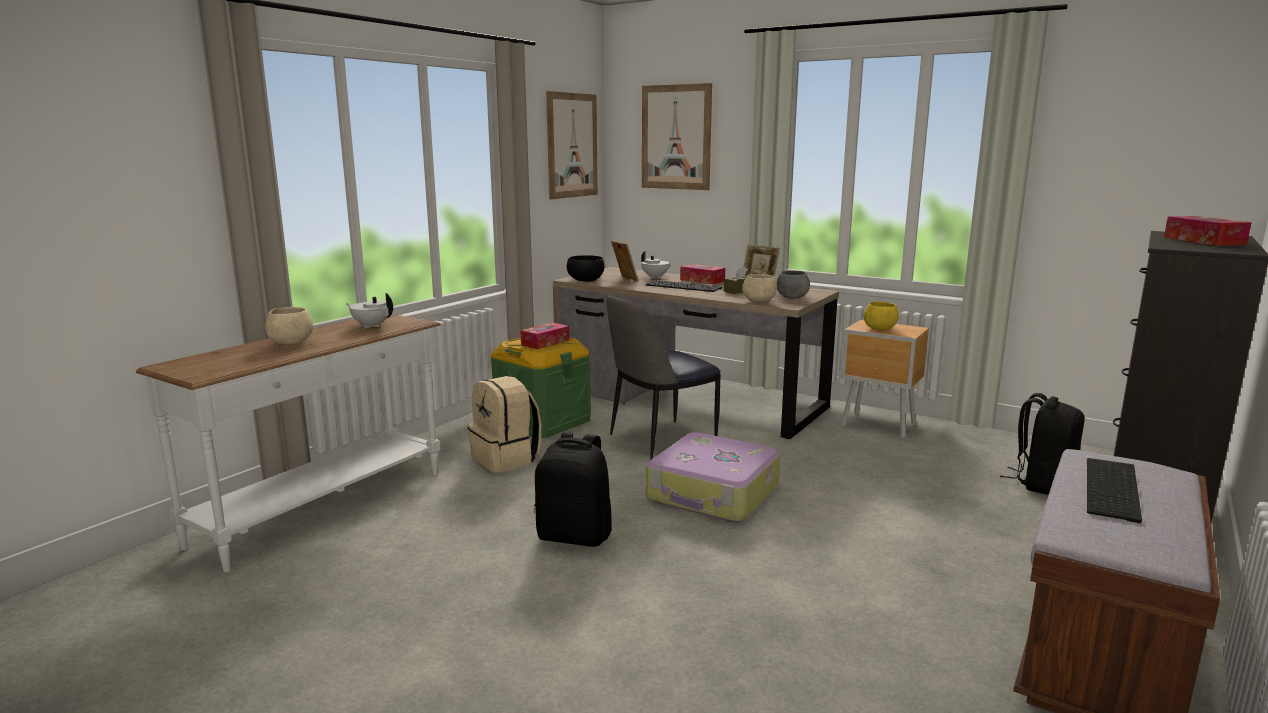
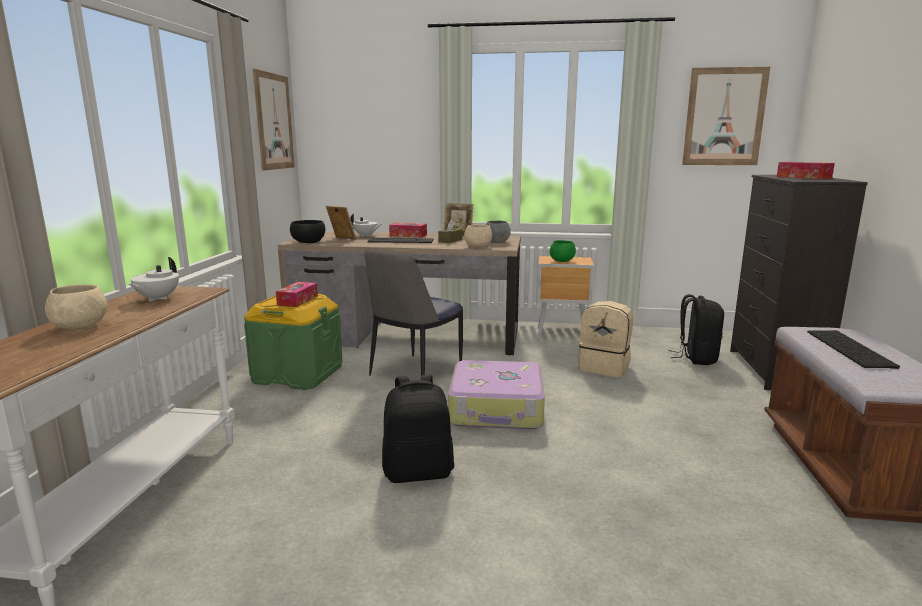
camera: 25 degrees left, 0 degrees up
(371, 326) = (157, 298): white teapot -> white teapot turned 75 degrees counterclockwise
(506, 459) = (292, 414): beige backpack -> beige backpack (605, 367)
(676, 137) = (365, 116): picture -> picture (724, 117)
(879, 329) = (561, 261): yellow bowl -> green bowl

